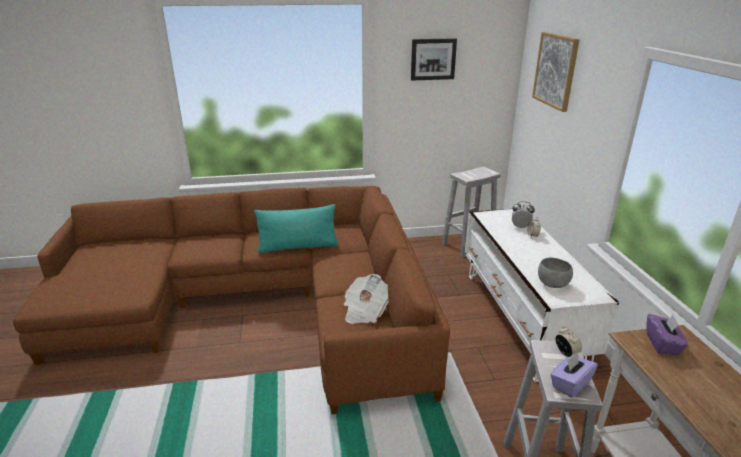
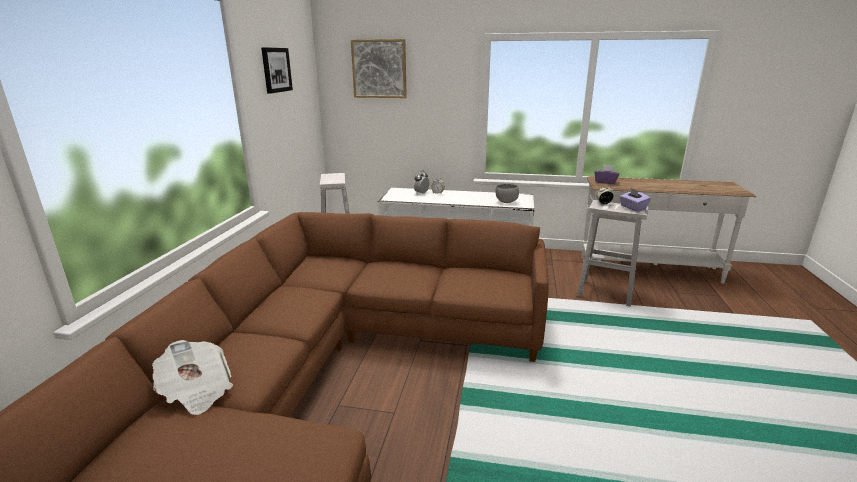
camera: 70 degrees left, 5 degrees down
(298, 247) = (322, 294): turquoise pillow -> none
(365, 311) = (479, 276): newspaper -> newspaper (197, 391)

